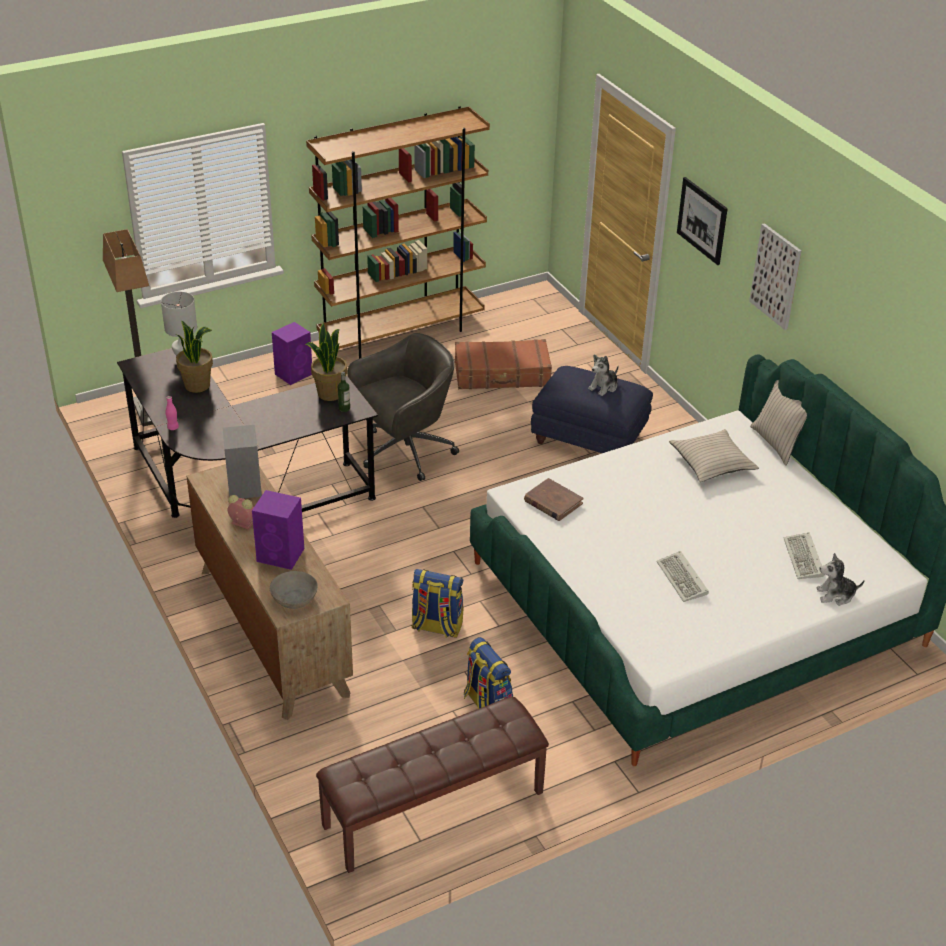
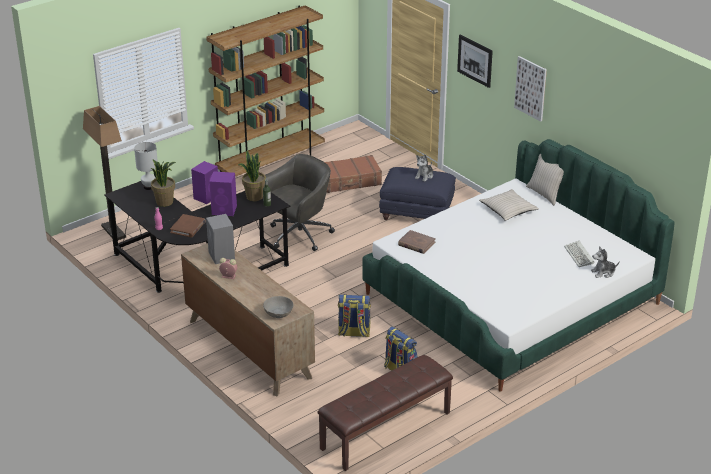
camera: 10 degrees left, 5 degrees down
(215, 431) = (188, 227): none -> brown book
(281, 555) = (261, 290): purple speaker -> purple speaker (225, 210)
(683, 580) = (510, 276): keyboard -> none

